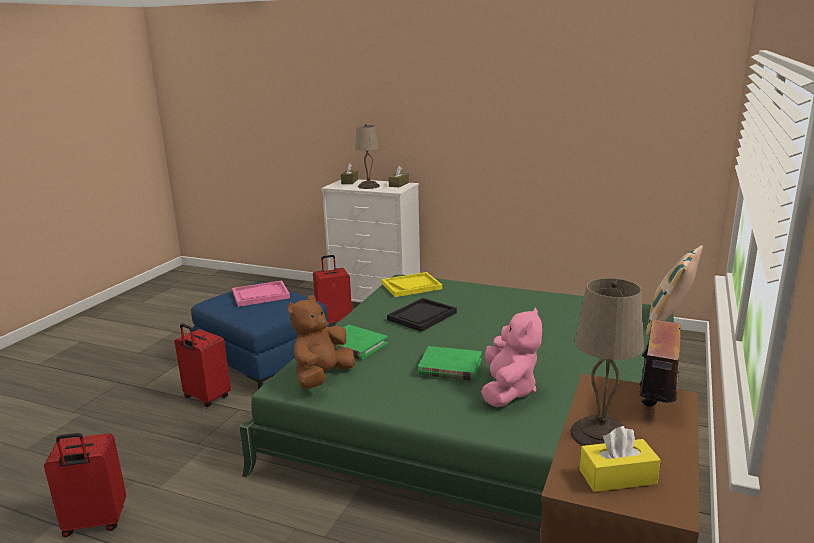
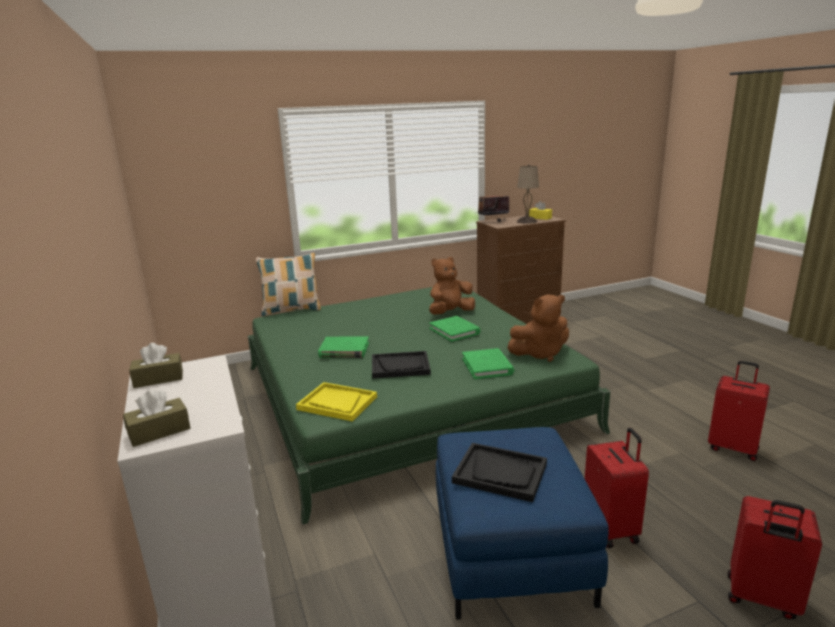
camera: 135 degrees left, 0 degrees up
(260, 295) = (500, 473): pink tray -> black tray
(334, 322) = (343, 585): red suitcase -> red suitcase (761, 599)
(368, 186) = (192, 395): beige table lamp -> none
(494, 309) = (344, 350): none -> green book
(508, 391) = (450, 313): pink plush toy -> brown plush toy

